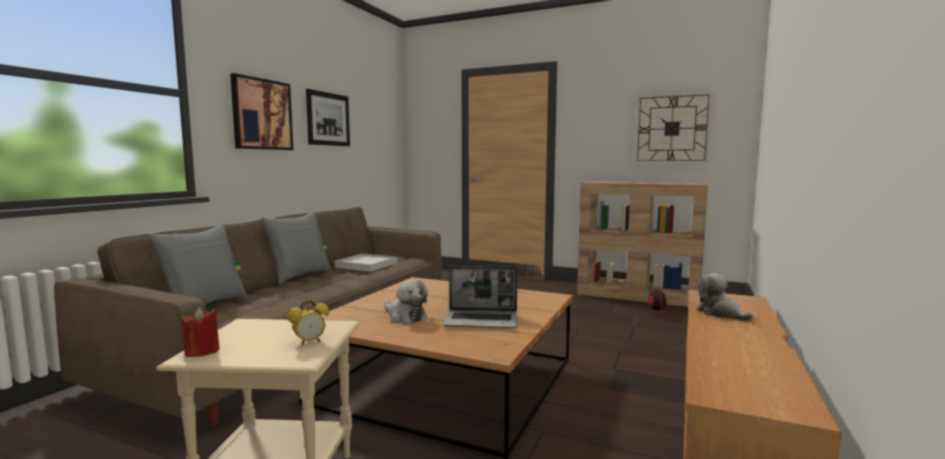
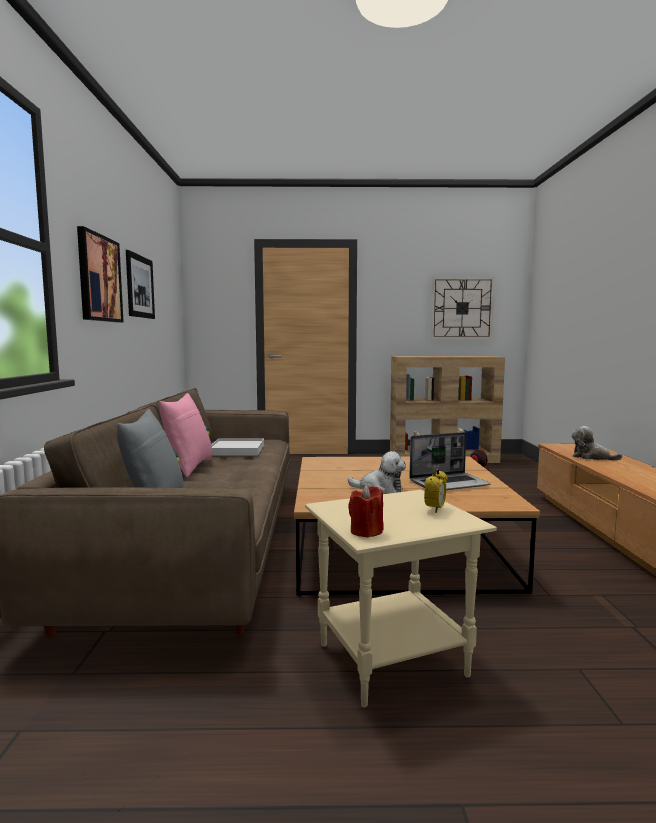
camera: 25 degrees left, 0 degrees up
(299, 276) = (189, 468): grey pillow -> pink pillow

